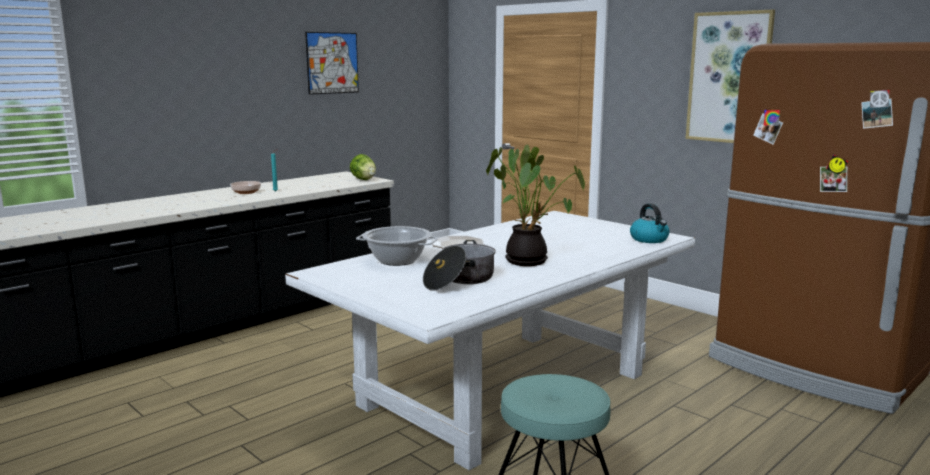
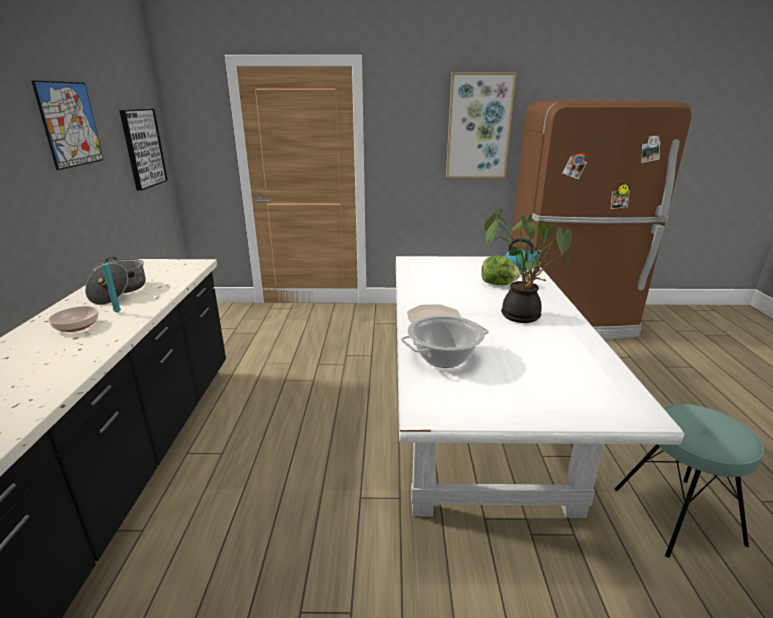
camera: 45 degrees left, 10 degrees up
(364, 180) = (183, 266): lettuce -> lettuce (498, 284)
(412, 87) = (143, 148): none -> picture
(459, 280) = (544, 359): cooking pot -> cooking pot (119, 291)

